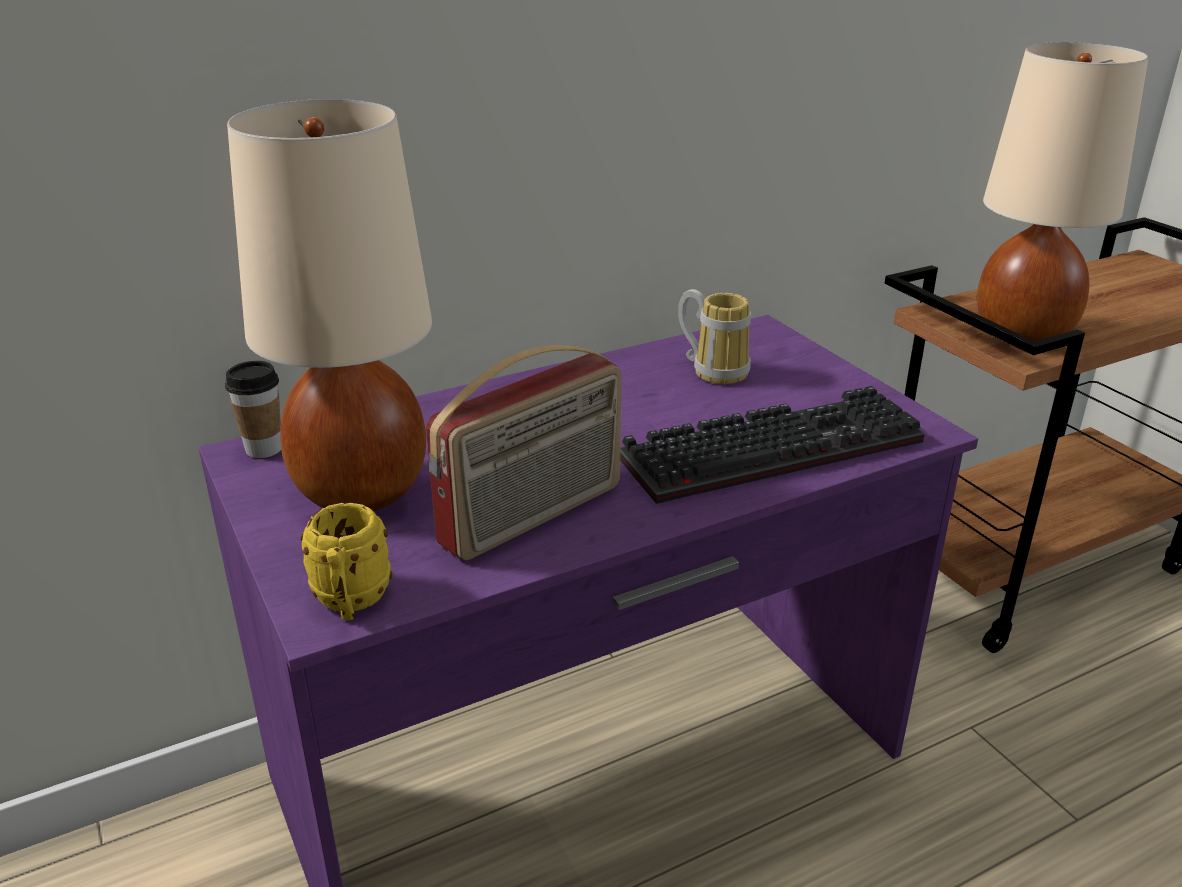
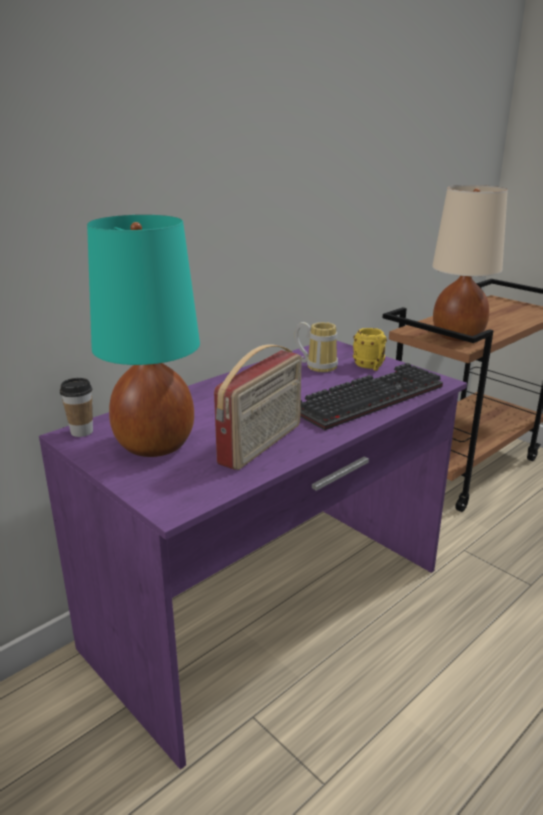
camera: 15 degrees left, 5 degrees down
(351, 603) = (184, 499): yellow mug -> yellow mug (371, 367)
(359, 491) = (153, 445): beige table lamp -> turquoise table lamp

